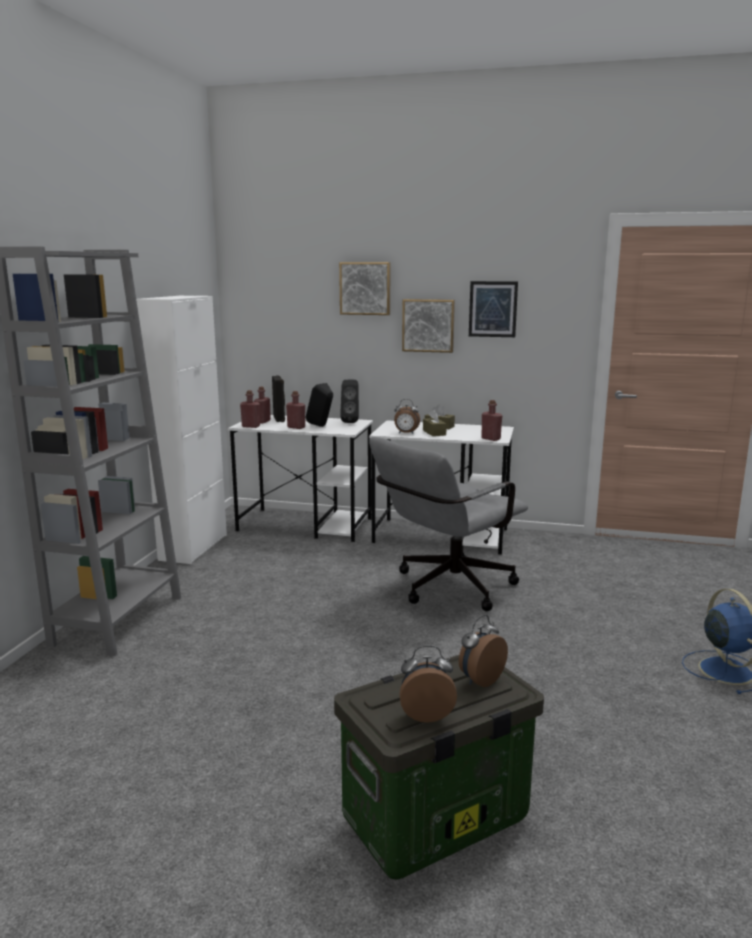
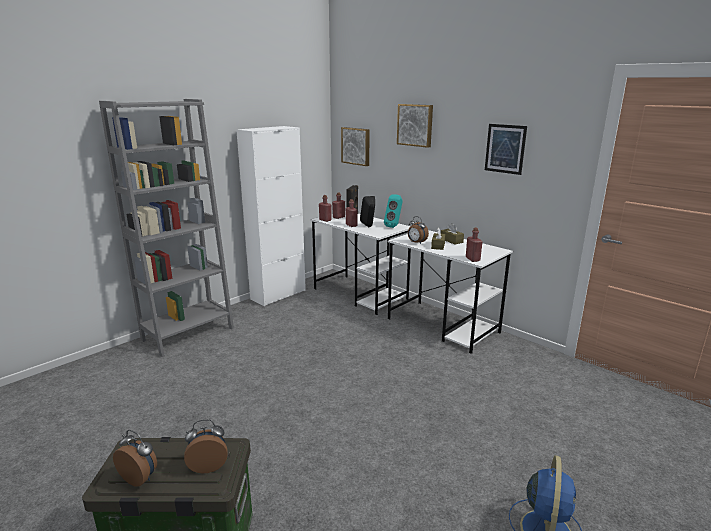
camera: 30 degrees right, 5 degrees up
(350, 422) = (394, 226): black speaker -> turquoise speaker
(428, 325) = (456, 158): picture -> picture (356, 146)
(446, 589) = (396, 371): grey office chair -> none

